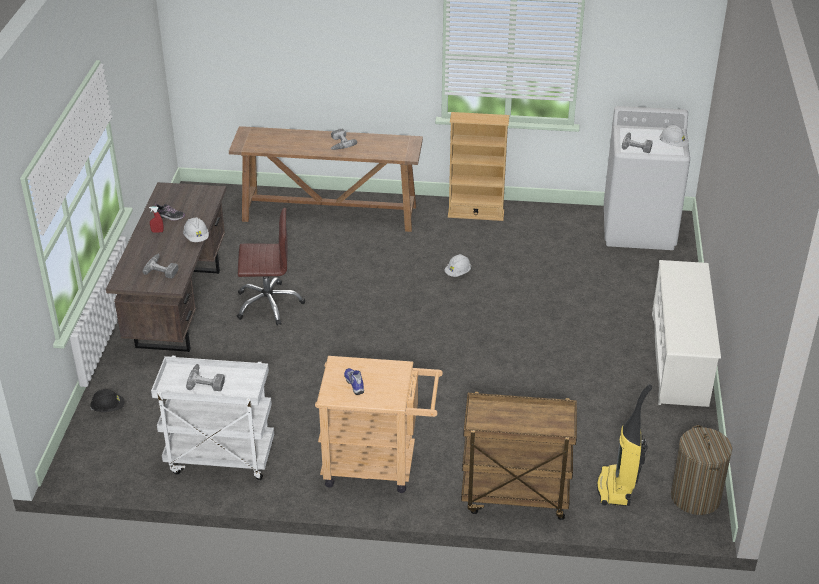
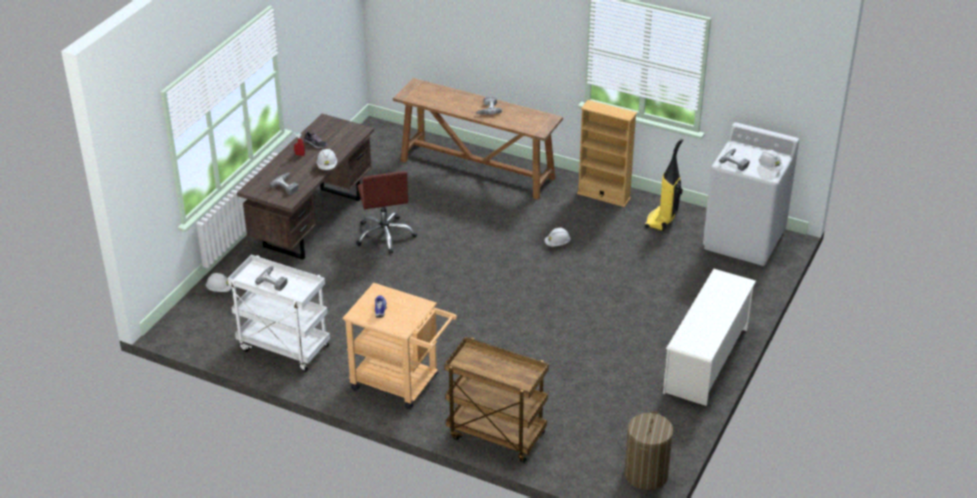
camera: 20 degrees right, 0 degrees up
(108, 408) = (220, 289): black hard hat -> white hard hat
(268, 304) = (385, 235): brown office chair -> brown office chair turned 60 degrees clockwise
(616, 488) = (583, 450): vacuum cleaner -> vacuum cleaner (661, 220)

